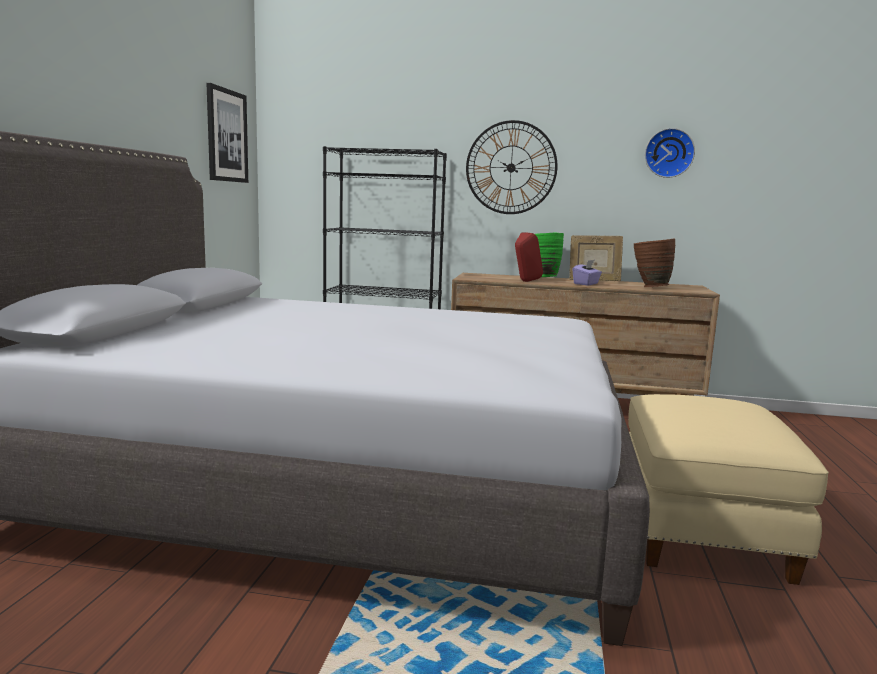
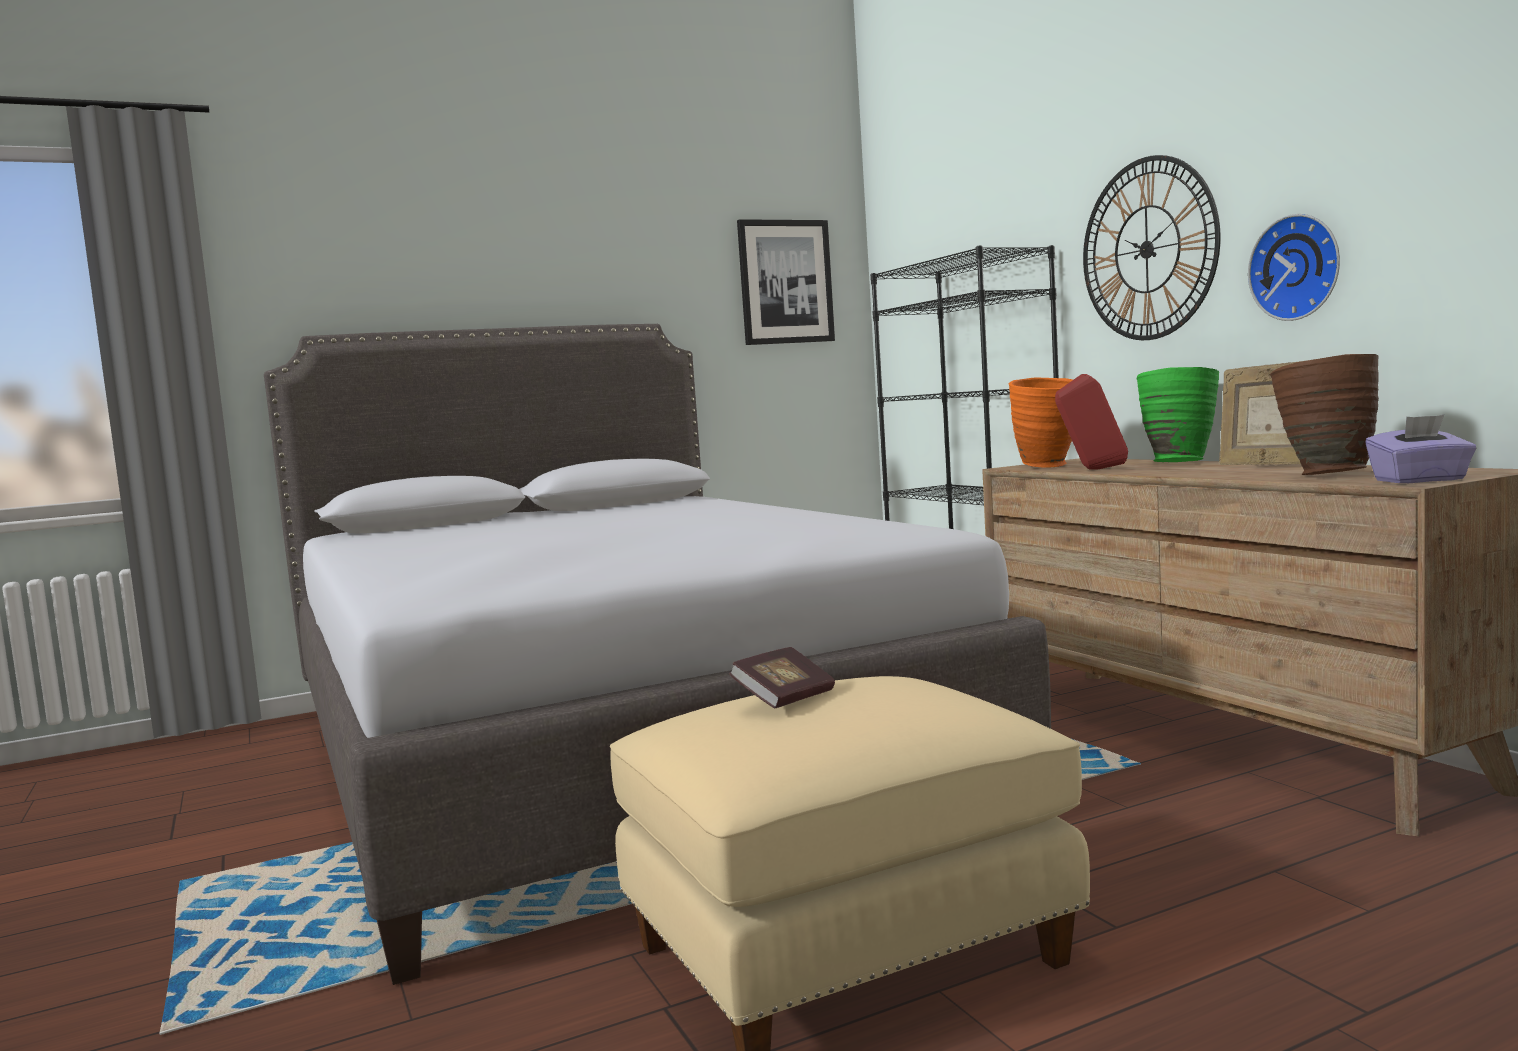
camera: 55 degrees right, 5 degrees down
(486, 278) = (1050, 466): none -> orange vase
(586, 284) = (1199, 471): purple tissue box -> purple tissue box (1420, 480)
(669, 153) = (1442, 142): wall clock -> wall clock (1298, 267)
(701, 412) = (785, 699): none -> book

